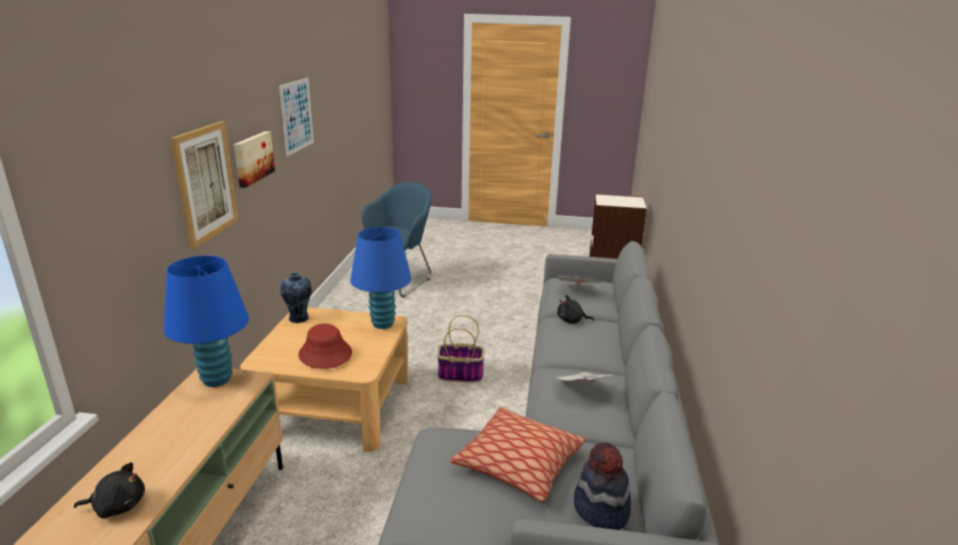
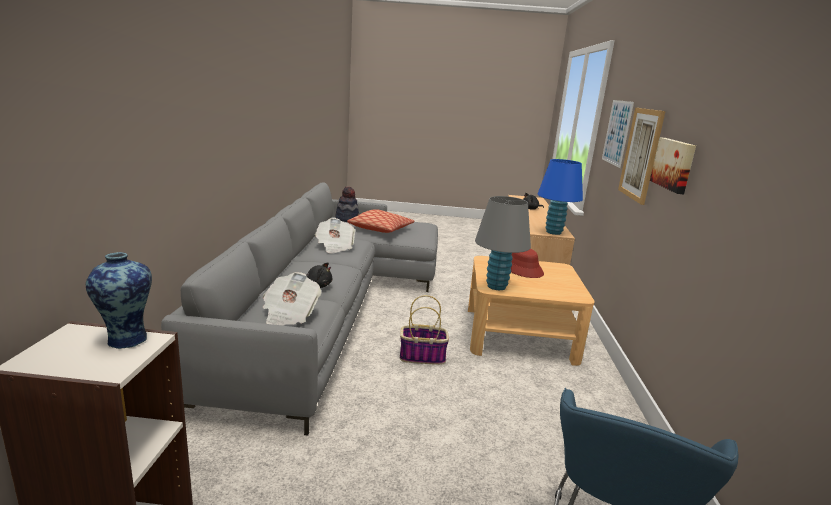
camera: 175 degrees right, 5 degrees down
(297, 116) = (751, 156): picture -> picture (617, 132)
(299, 319) = (575, 292): vase -> vase (127, 339)
(383, 324) = (496, 286): blue table lamp -> grey table lamp

